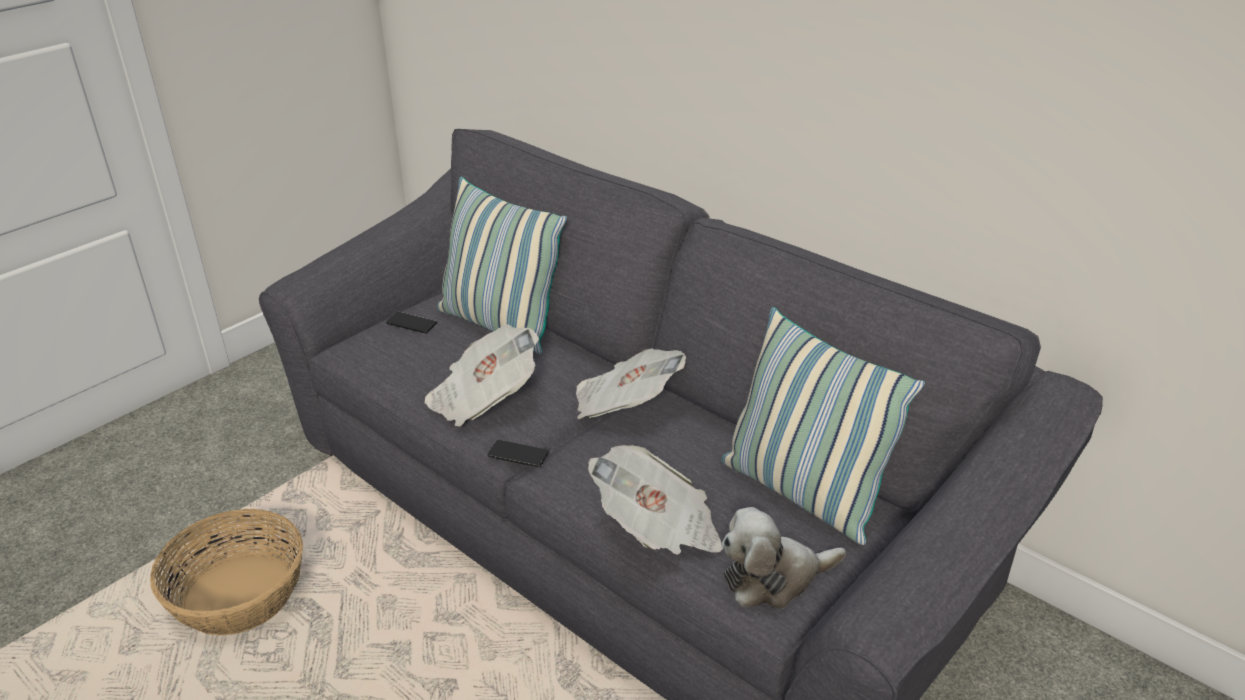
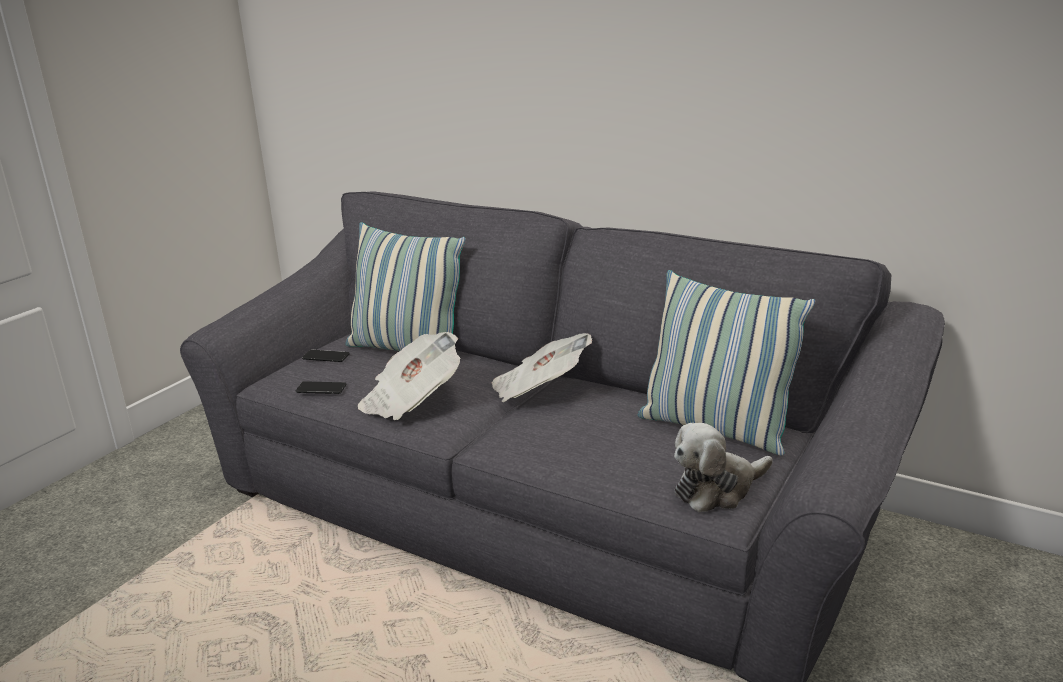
camera: 10 degrees left, 10 degrees down
(240, 595) = (191, 620): basket -> none
(518, 454) = (457, 435): phone -> phone (321, 388)
(657, 528) = (603, 468): newspaper -> none

